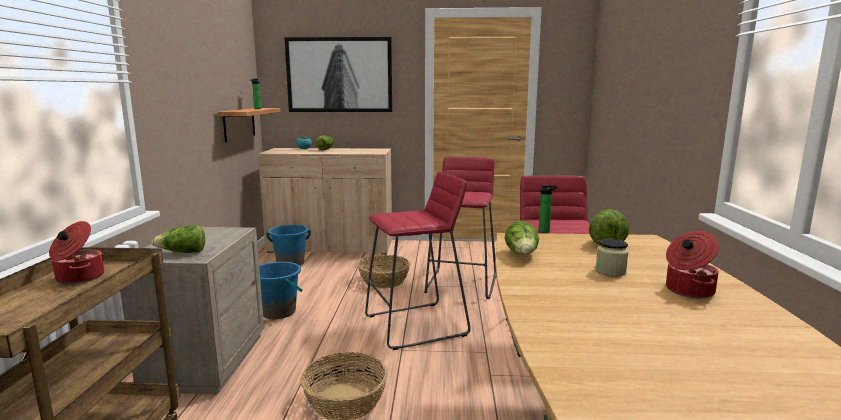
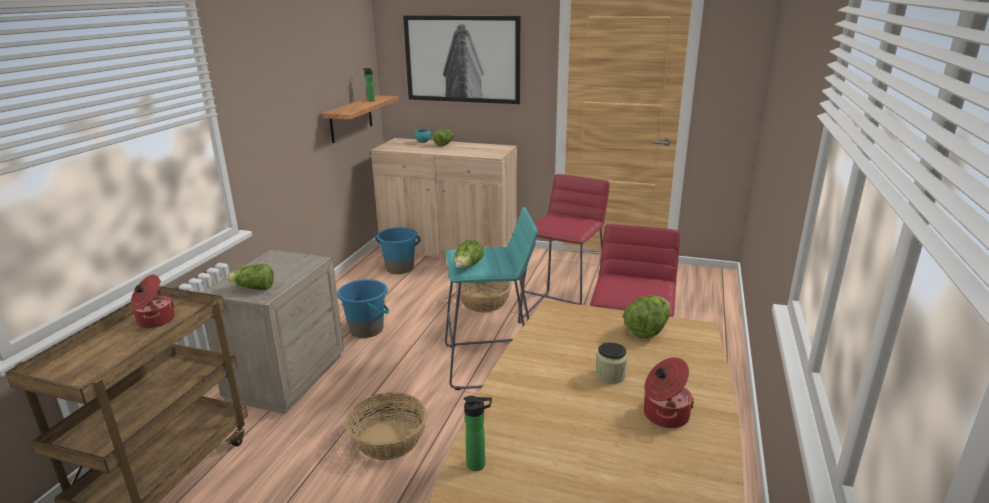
camera: 15 degrees right, 10 degrees up
(417, 325) = (491, 364): red stool -> turquoise stool
(522, 255) = (542, 338): lettuce -> lettuce (468, 266)
(545, 231) = (608, 297): bottle -> bottle (479, 465)

